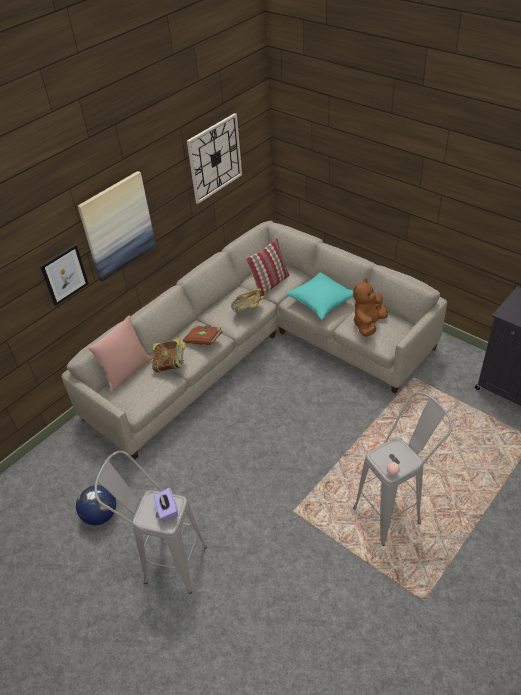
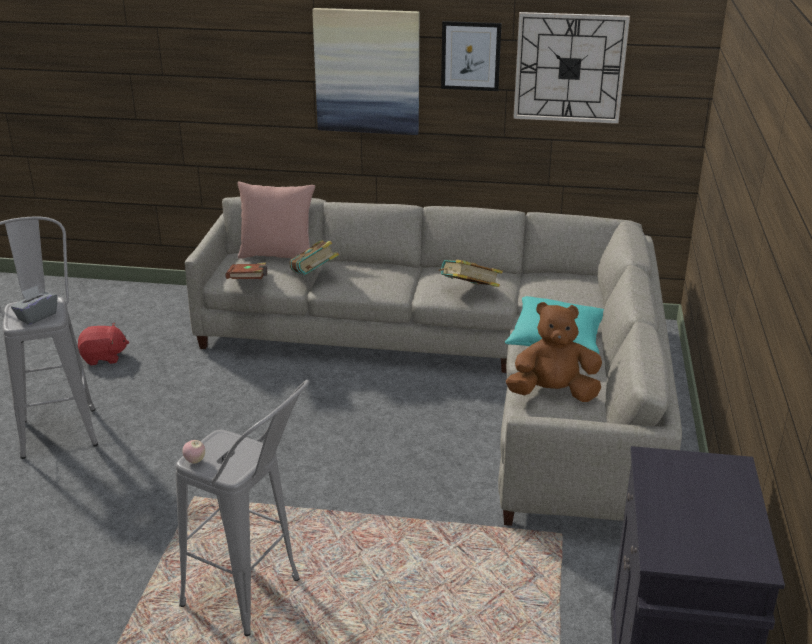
camera: 55 degrees right, 15 degrees down
(64, 274) = (272, 88): picture -> picture (470, 56)
(100, 515) = (104, 357): globe -> red plush toy
(167, 510) = (37, 316): purple tissue box -> grey tissue box
(203, 340) = (379, 281): brown book -> brown book (248, 281)
(270, 284) = (544, 291): pillow -> none

